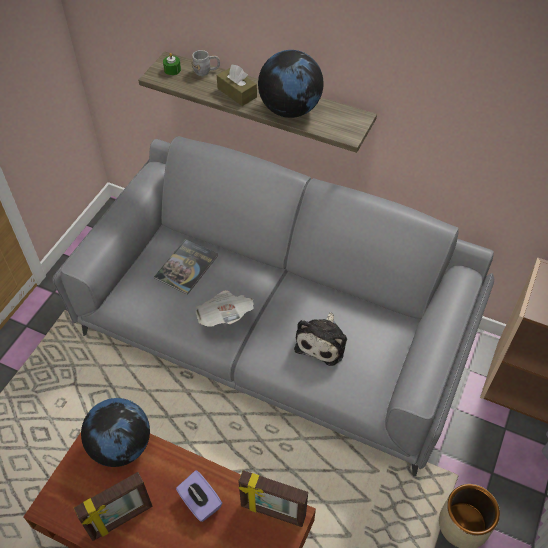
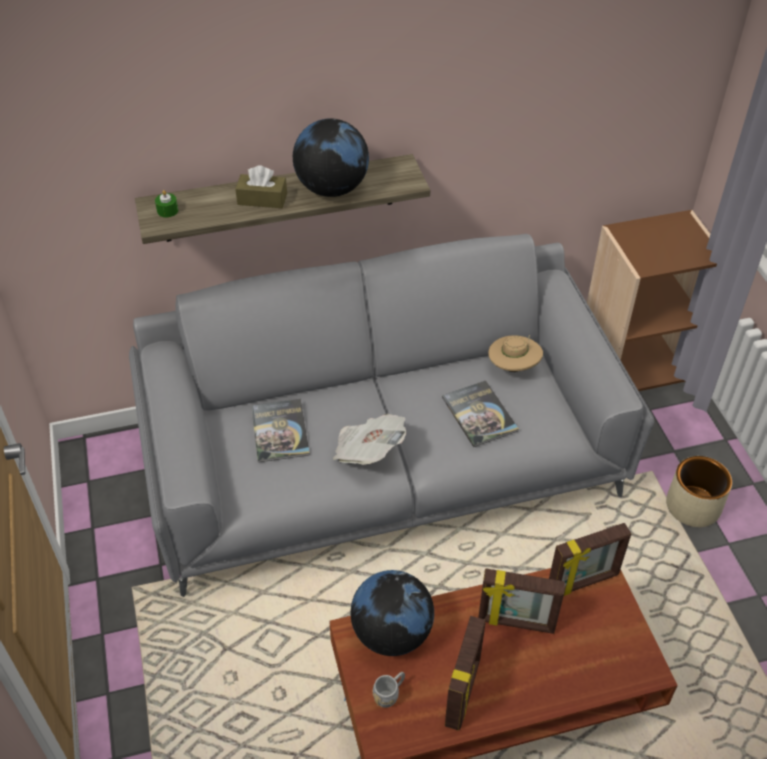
camera: 40 degrees left, 5 degrees down
(200, 502) = (516, 623): purple tissue box -> picture frame
(206, 71) = (205, 195): grey mug -> grey mug (390, 694)
(322, 342) = (479, 414): plush toy -> book
(383, 324) = (513, 367): none -> beige hat

